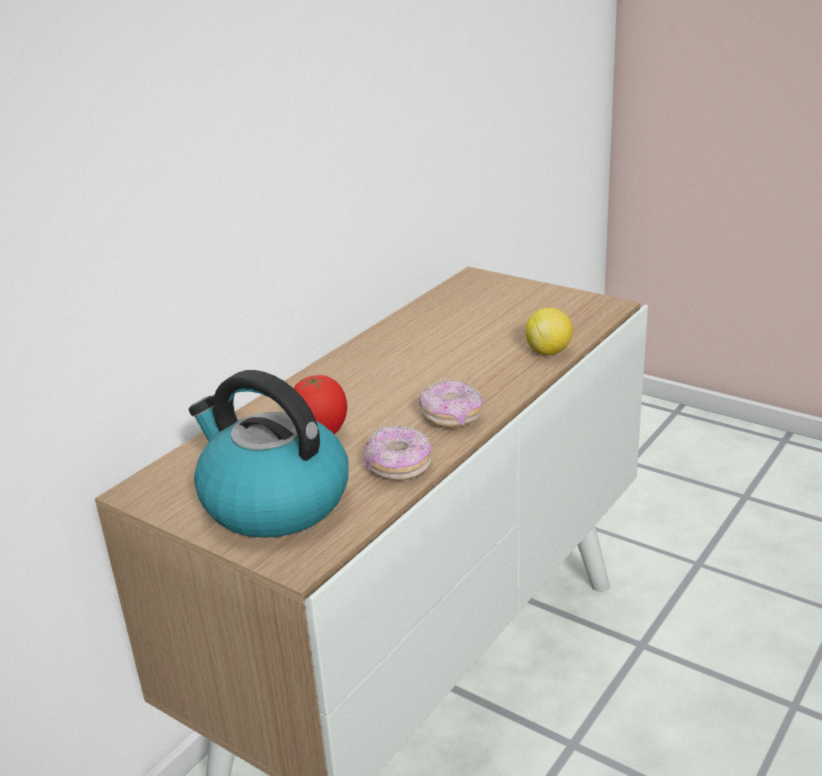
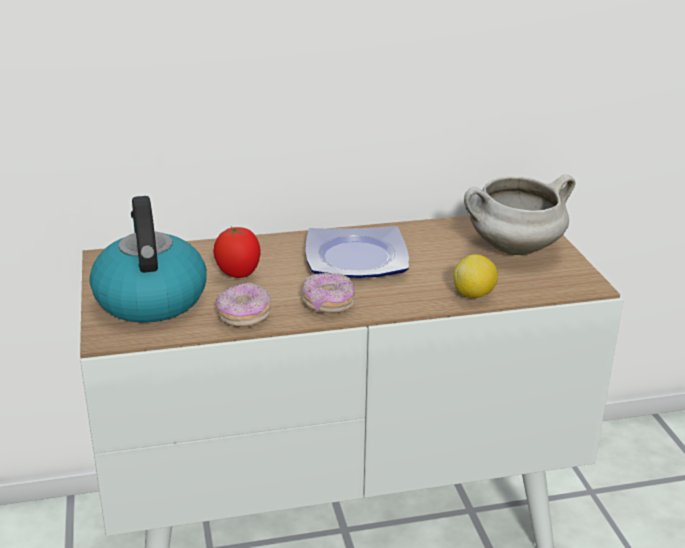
camera: 40 degrees right, 0 degrees up
(398, 369) = (354, 258): none -> plate
(510, 304) = (514, 249): none -> white cooking pot

